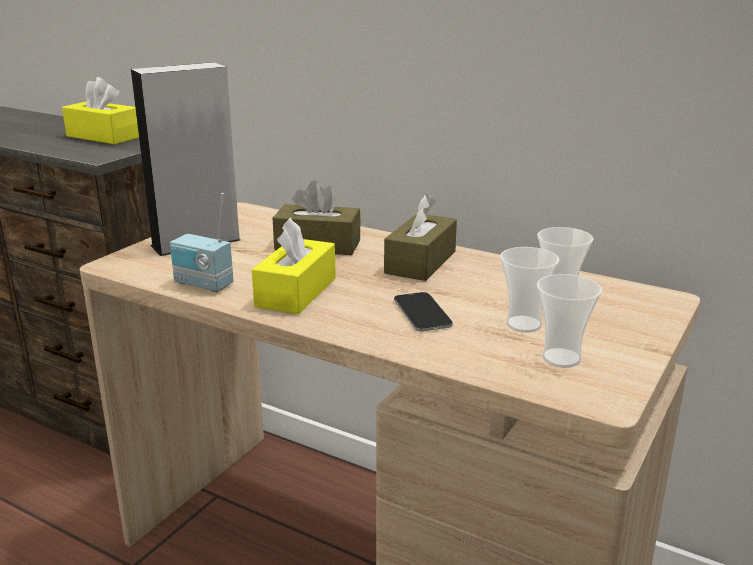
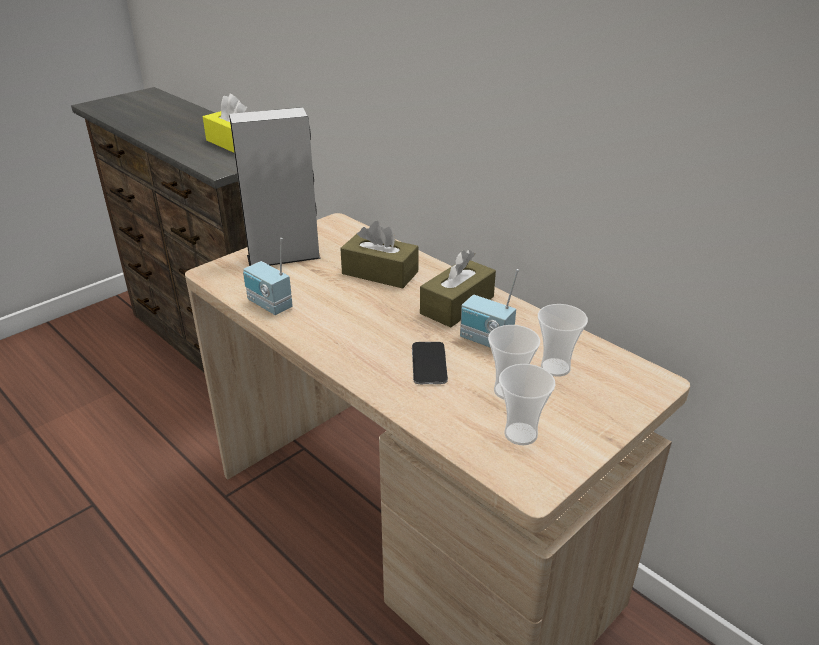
camera: 15 degrees right, 10 degrees up
(296, 292) = (338, 324): yellow tissue box -> none
(471, 288) = (485, 341): none -> radio

